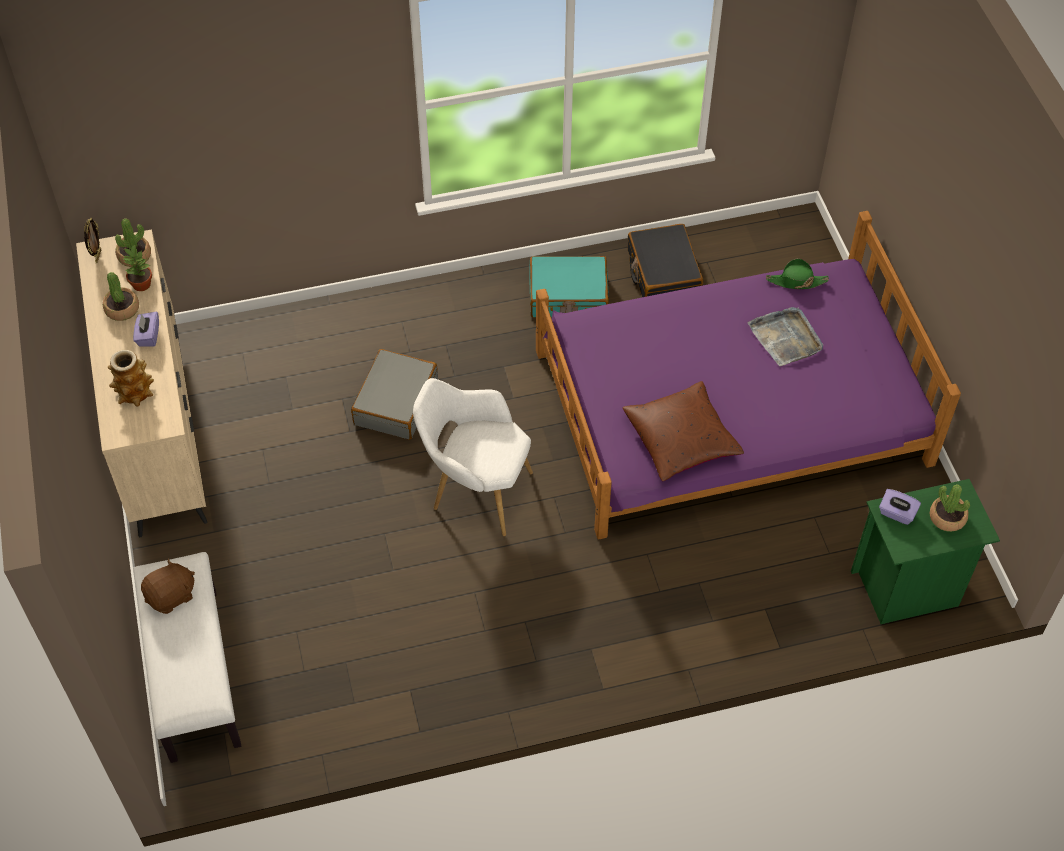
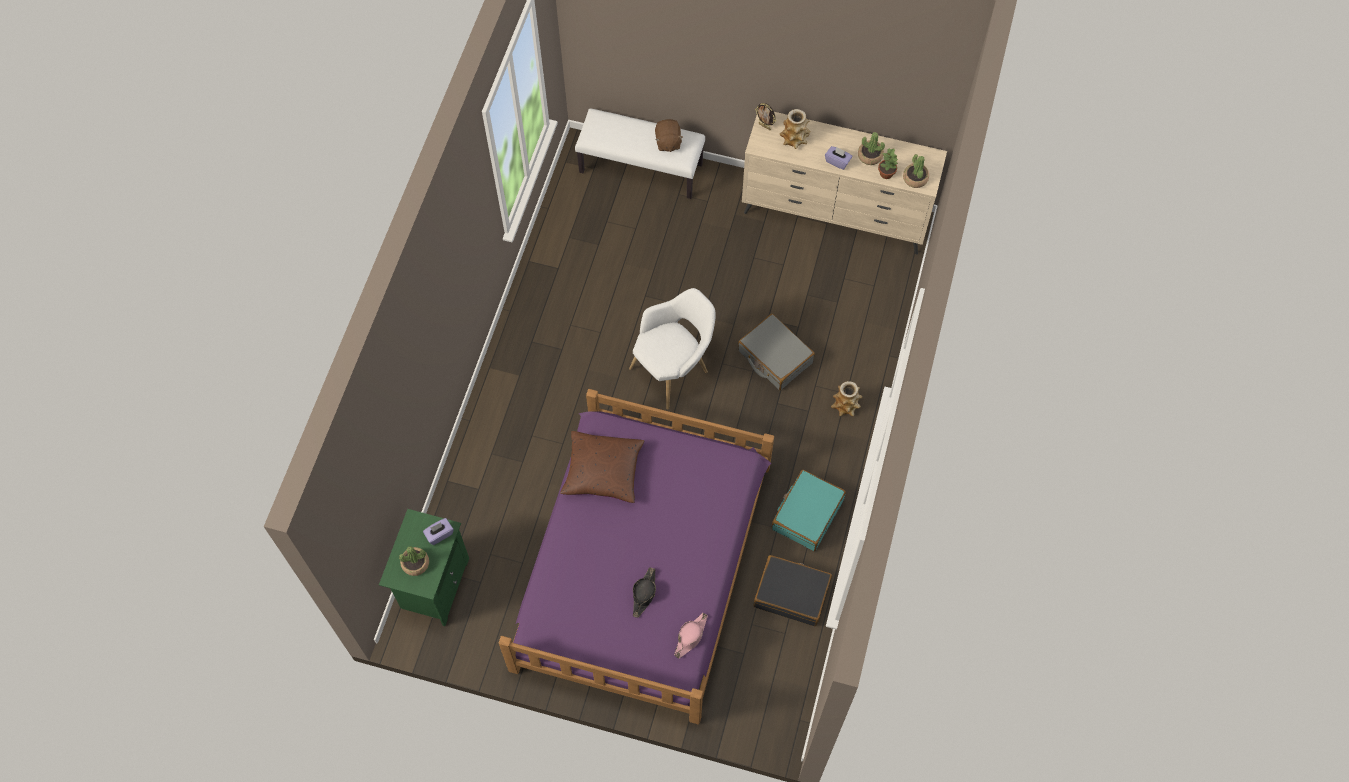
camera: 120 degrees right, 10 degrees up
(97, 256) = (927, 158): picture frame -> picture frame (765, 126)
(417, 316) = (846, 406): none -> vase
(786, 338) = (644, 594): grey tray -> black hat
(796, 281) = (691, 636): green hat -> pink hat

